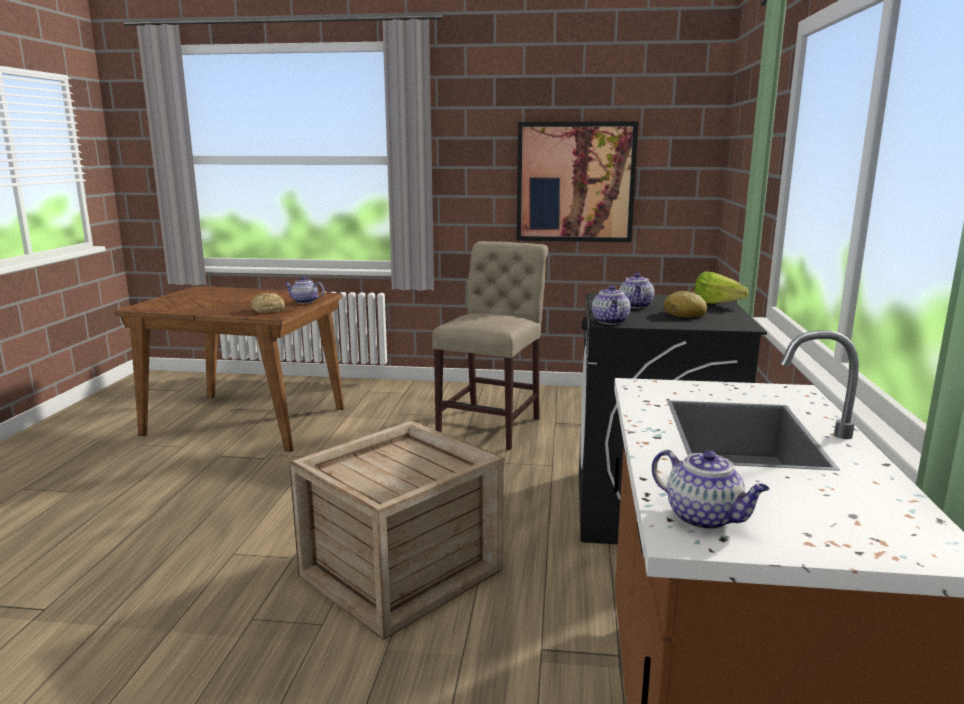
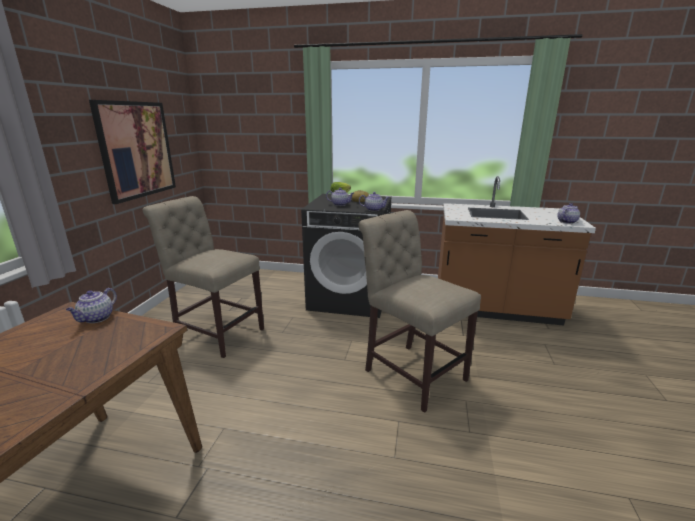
camera: 85 degrees left, 5 degrees up
(269, 310) = (122, 336): bread -> none
(403, 572) = (411, 372): crate -> beige chair

